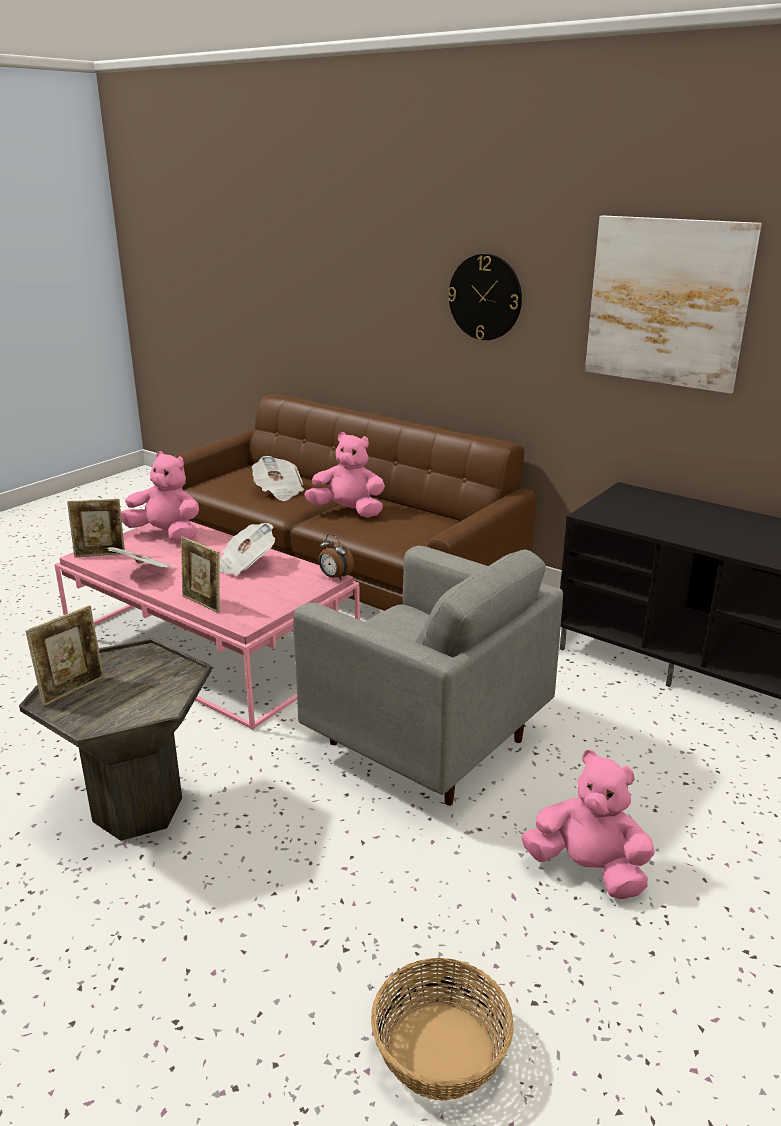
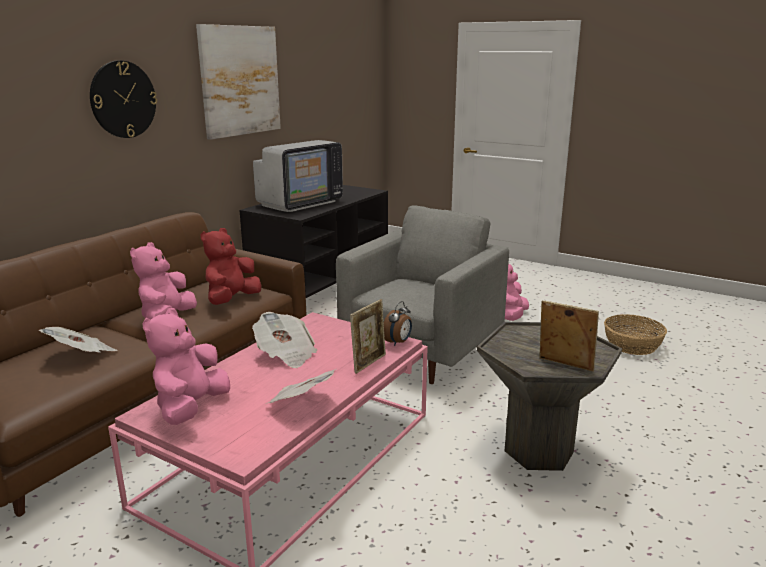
camera: 95 degrees left, 5 degrees down
(100, 554) = (242, 443): picture frame -> none
(334, 577) = (314, 317): alarm clock -> alarm clock (398, 342)
(393, 534) = (231, 300): none -> red plush toy
(675, 514) = (300, 203): none -> television

